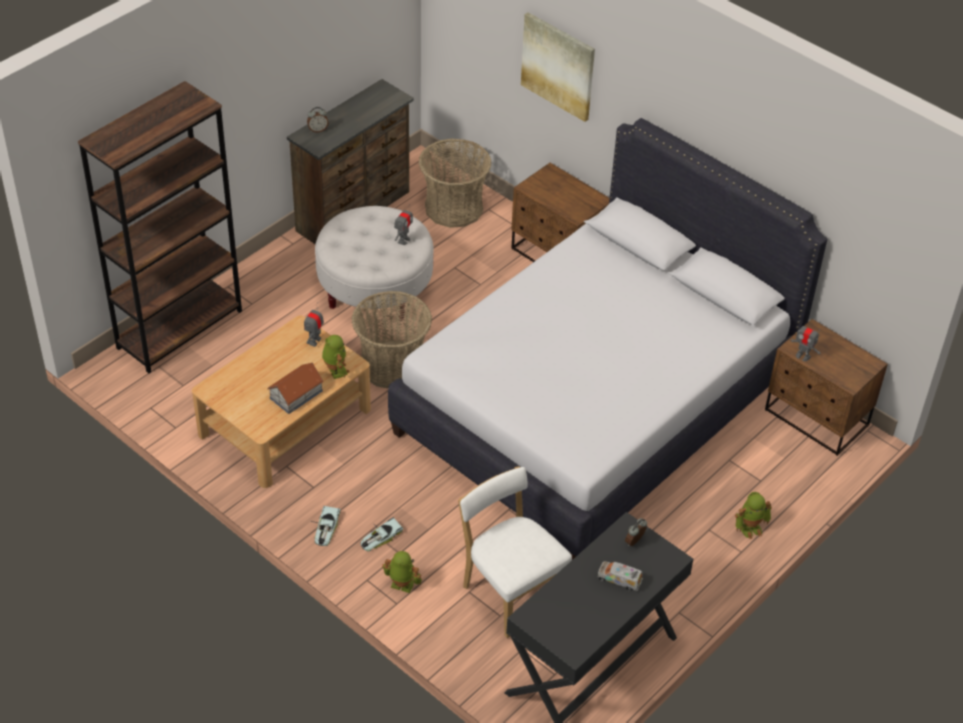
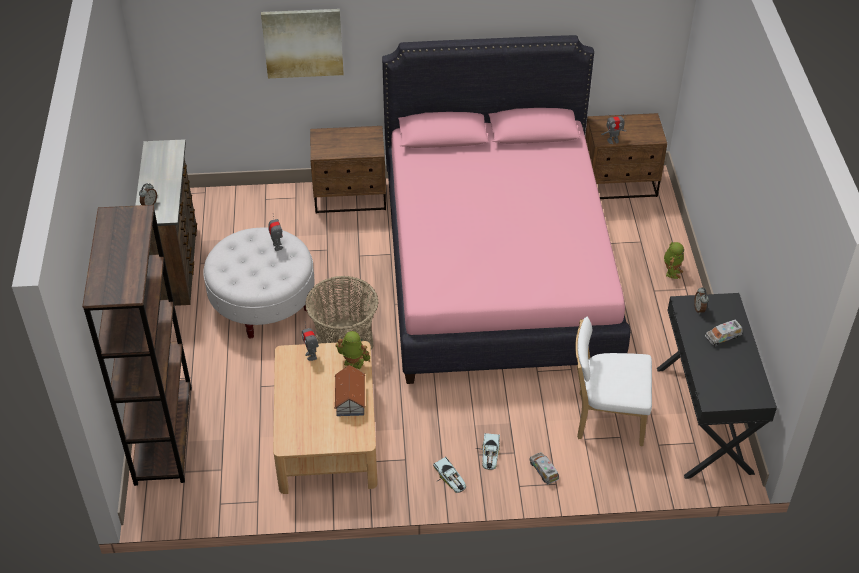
camera: 45 degrees left, 0 degrees up
(401, 586) = (543, 471): toy robot -> toy truck
(454, 208) = (241, 214): basket -> none
(594, 404) = (496, 269): white bed -> pink bed

